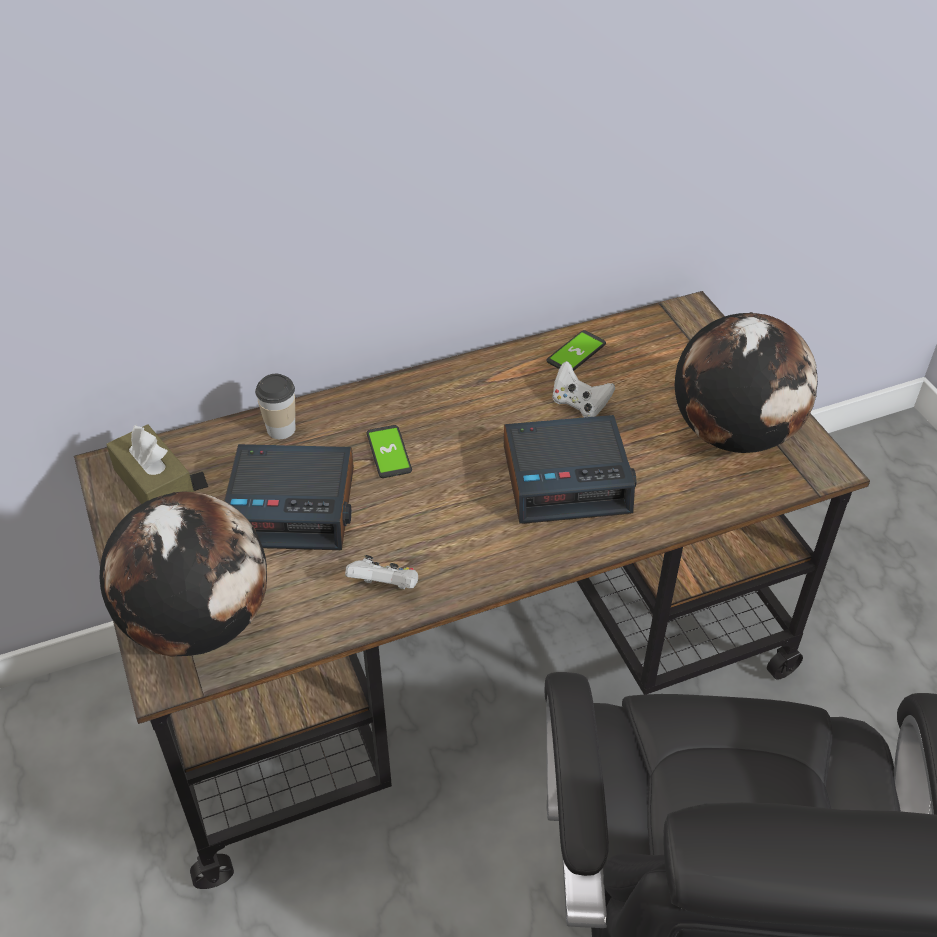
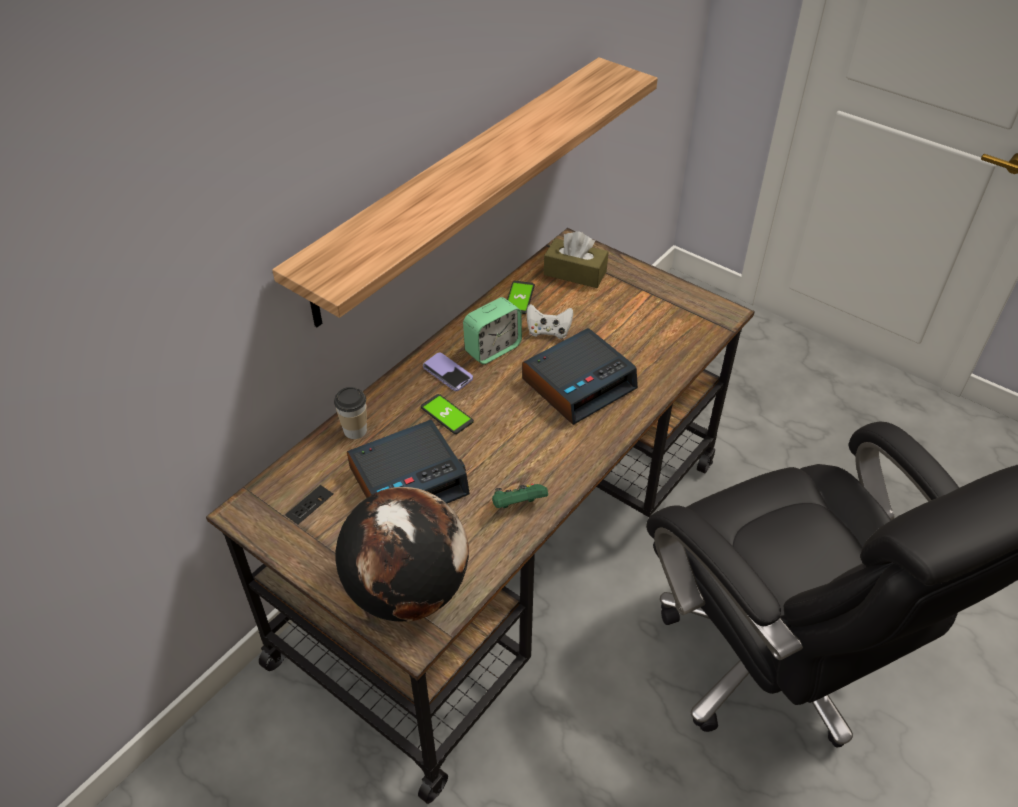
camera: 30 degrees left, 0 degrees up
(154, 484) = (290, 509): brown tissue box -> brown tissue box (575, 273)
(385, 587) = (518, 505): white game controller -> green game controller
(426, 407) = (447, 373): none -> phone
(498, 400) = (493, 349): none -> alarm clock
(517, 182) = (460, 185): none -> shelf
(734, 433) = (657, 313): globe -> none

